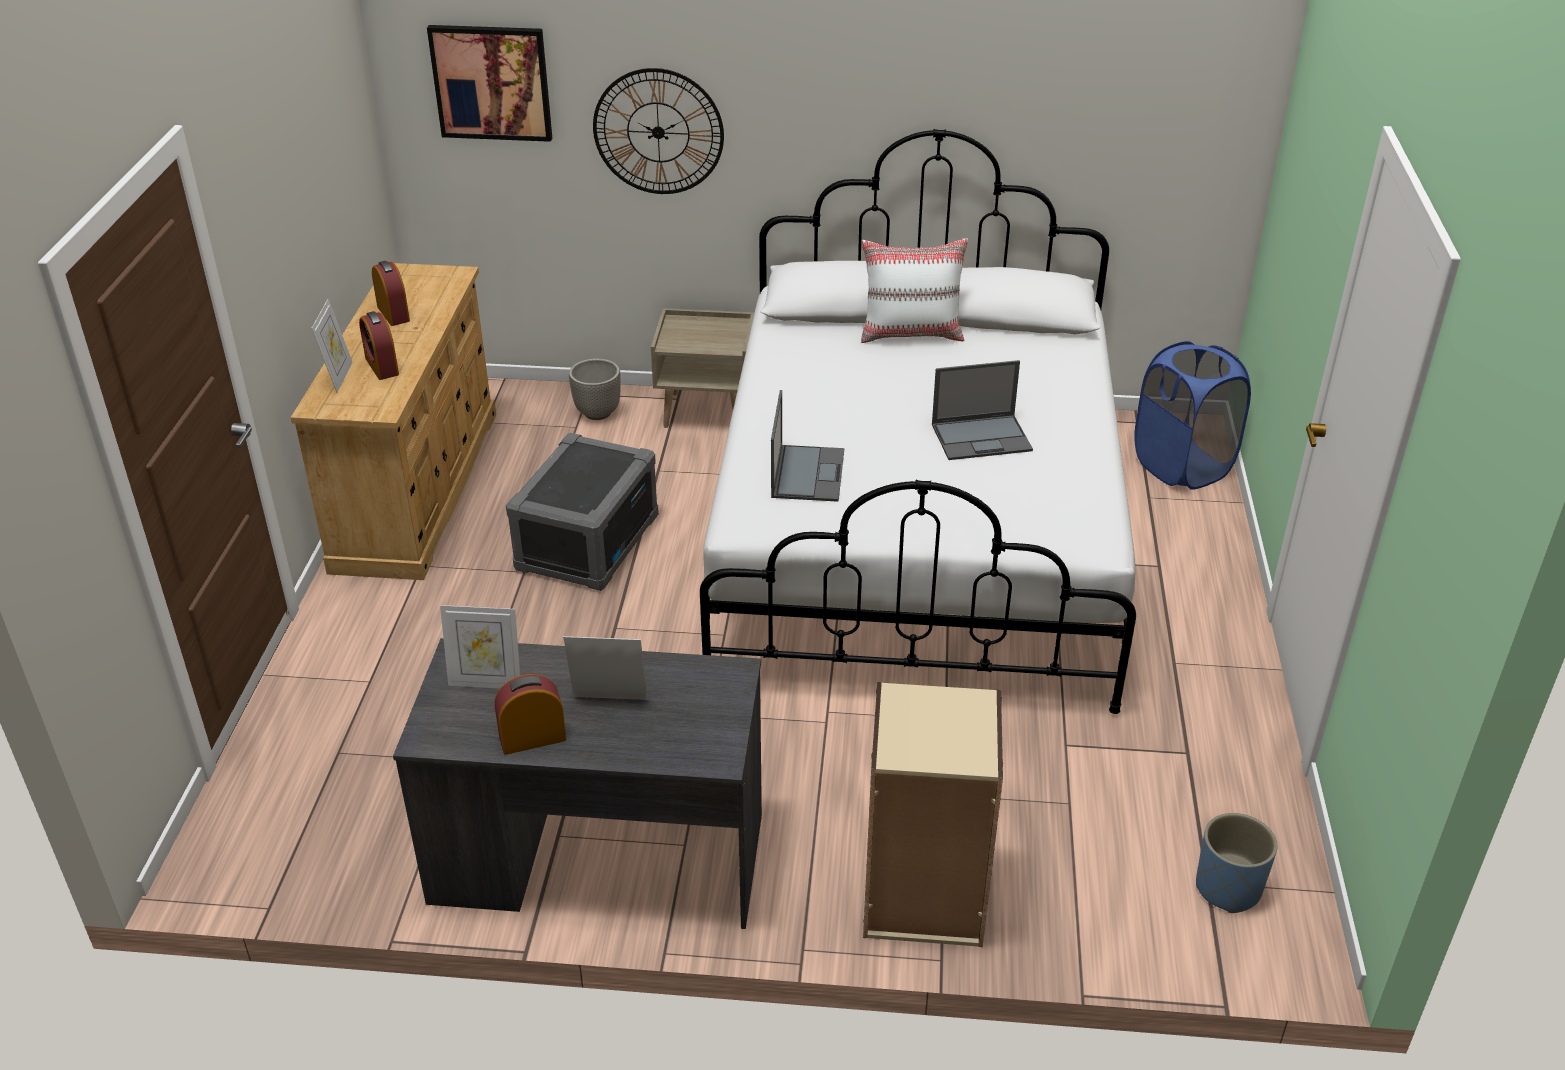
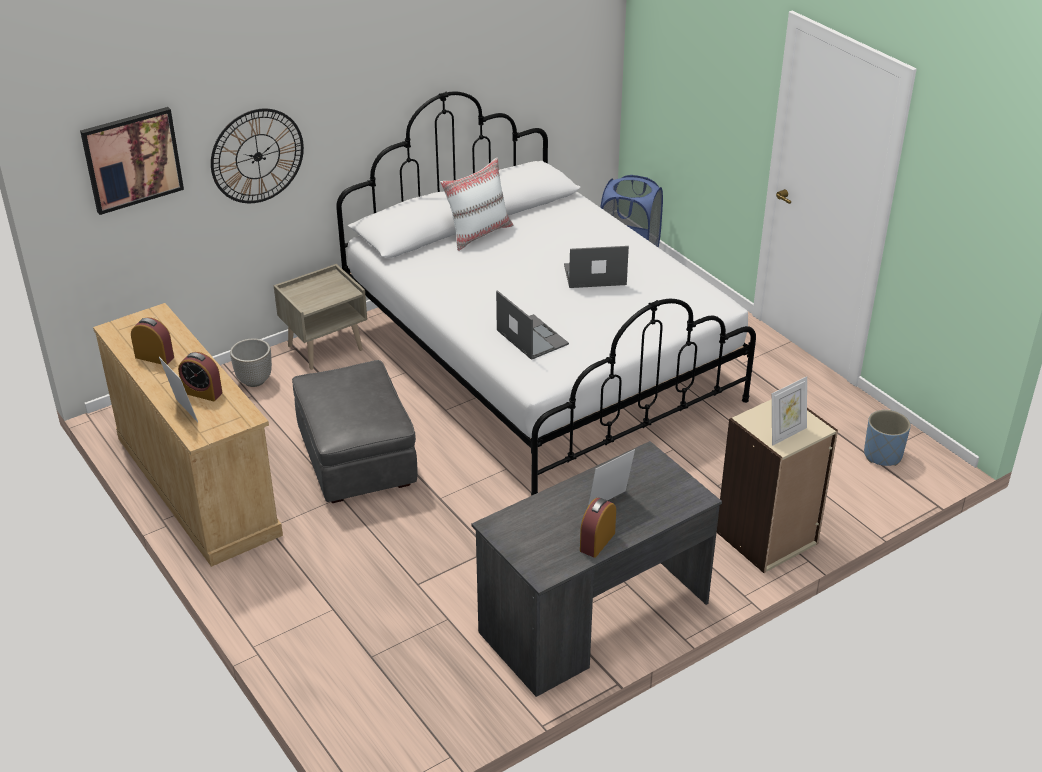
camera: 40 degrees left, 0 degrees up
(486, 682) = (531, 530): picture frame -> picture frame (786, 434)
(587, 542) = (356, 460): grey storage box -> grey ottoman
(982, 437) = (594, 275): laptop -> laptop turned 135 degrees counterclockwise

